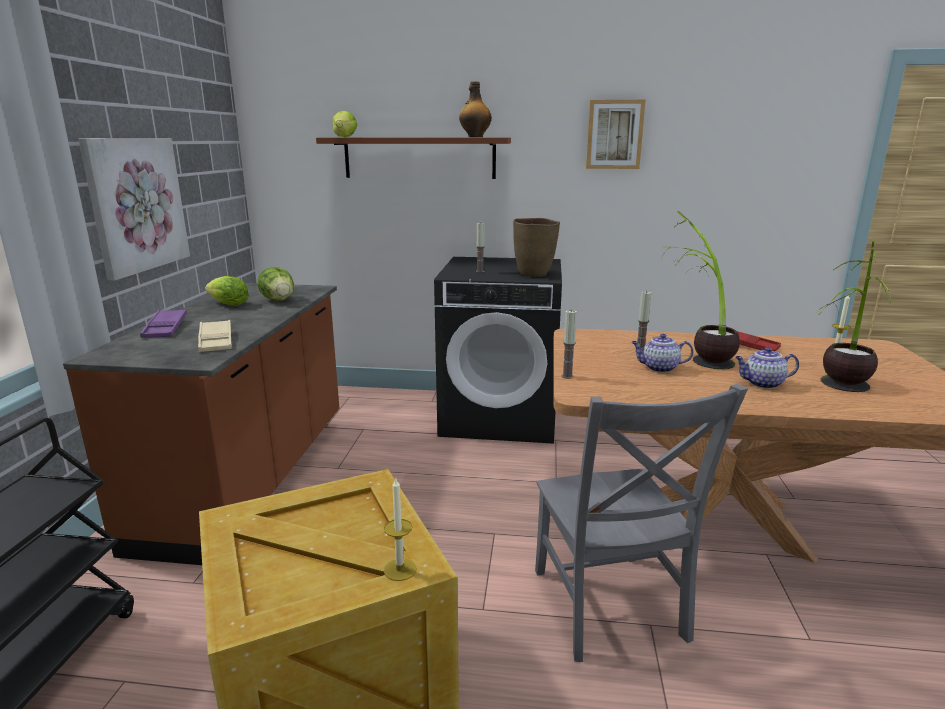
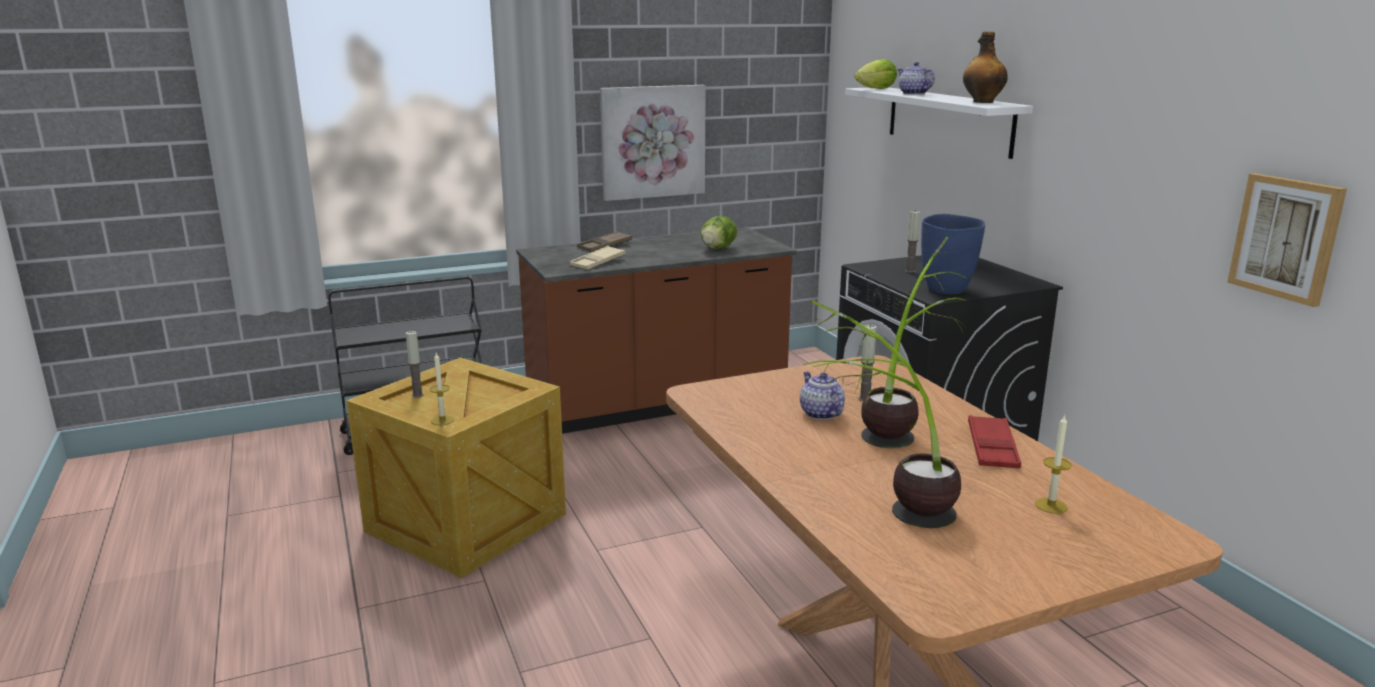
camera: 60 degrees right, 0 degrees up
(165, 328) = (605, 246): purple tray -> brown tray
(228, 305) = (682, 242): lettuce -> none
(419, 158) = (948, 120): brown shelf -> white shelf
(534, 274) = (947, 289): brown vase -> blue vase
(567, 376) = (735, 381): candle -> candle (417, 395)
(609, 609) = (652, 611): grey chair -> none
(614, 134) = (1148, 116): picture -> picture (1286, 238)
(762, 384) = (847, 466): teapot -> teapot (913, 93)

